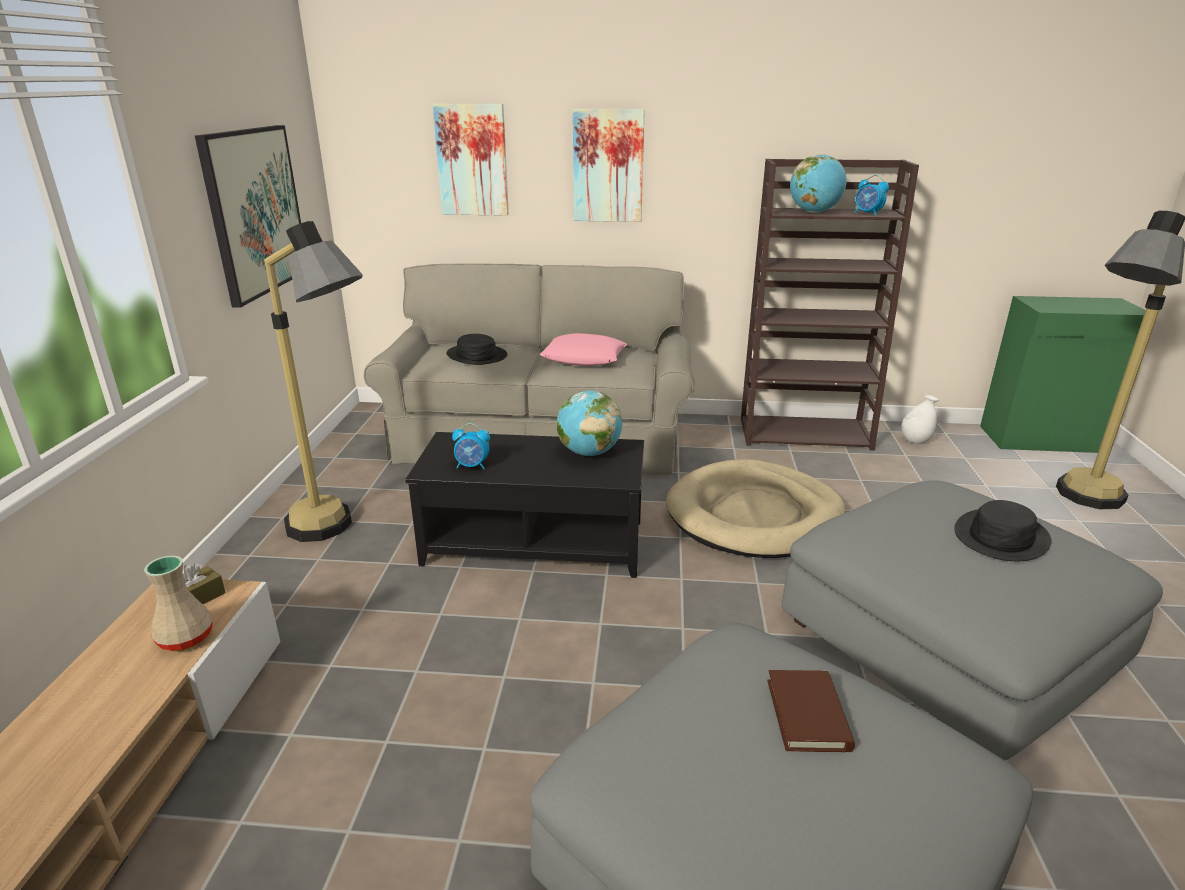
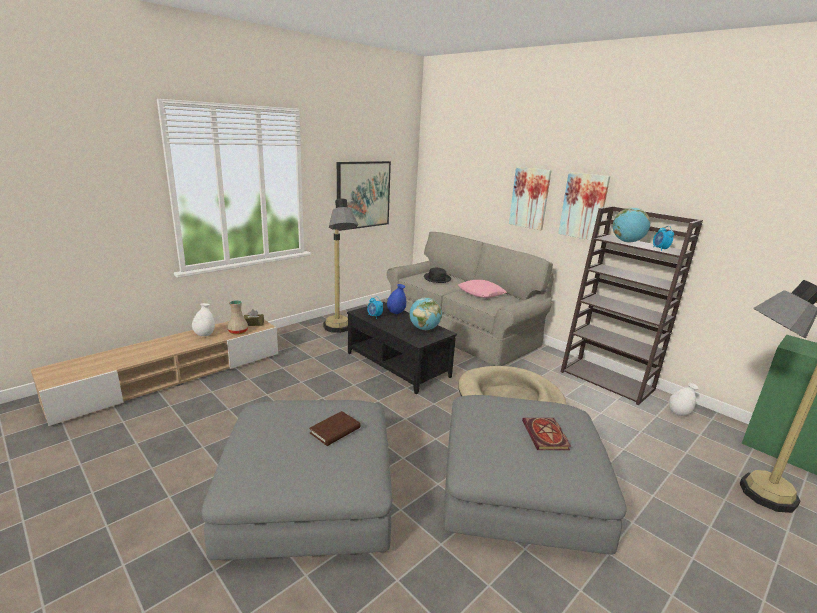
camera: 40 degrees right, 5 degrees down
(99, 694) = (204, 335): none -> white vase
(472, 160) = (471, 186): picture -> picture (583, 206)
(494, 443) = (396, 312): none -> blue vase
(1001, 537) = (546, 436): black hat -> book

